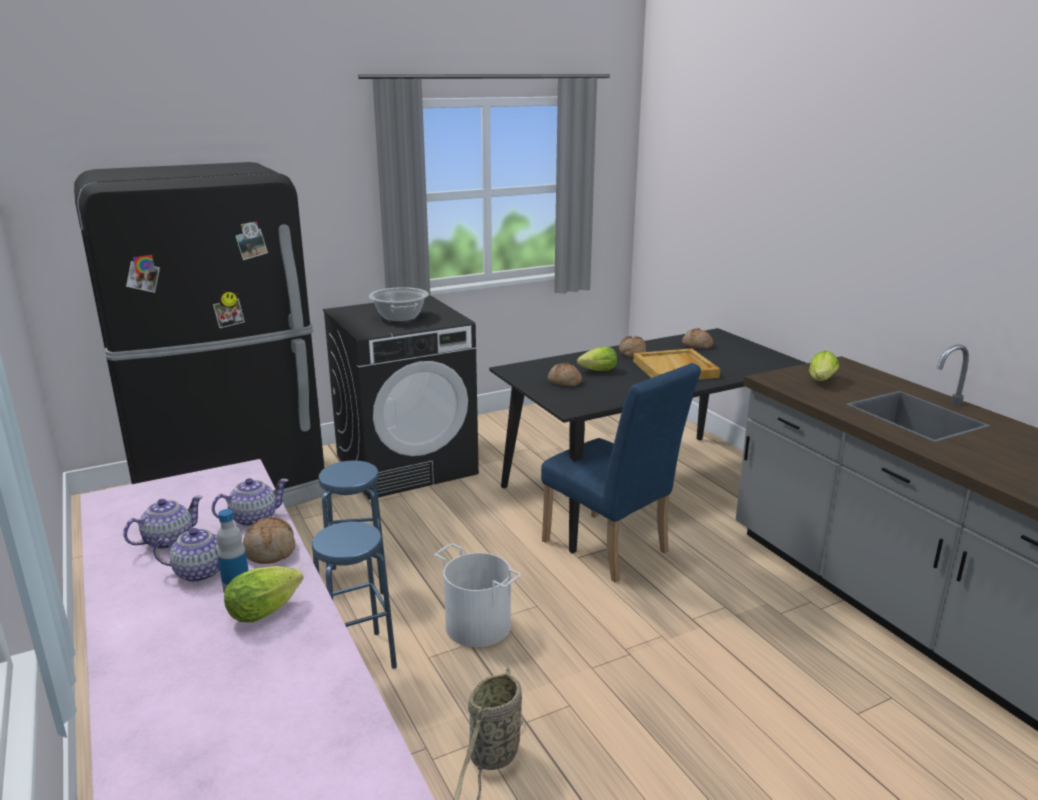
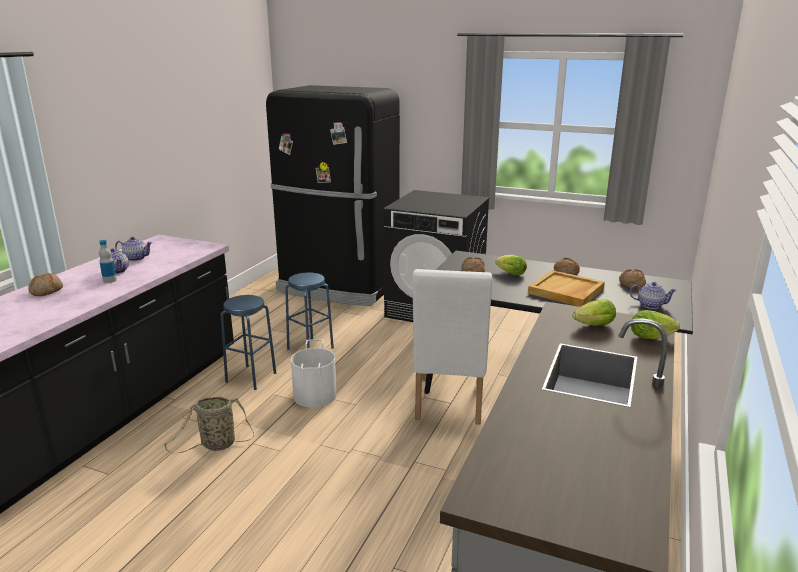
camera: 50 degrees right, 0 degrees up
(253, 519) = (170, 263): teapot -> teapot (650, 305)
(268, 609) = (98, 290): lettuce -> lettuce (653, 337)
(271, 550) = (146, 274): bread -> bread (47, 291)
(400, 317) = (436, 203): cooking pot -> none
(611, 550) = (448, 404): blue chair -> white chair

